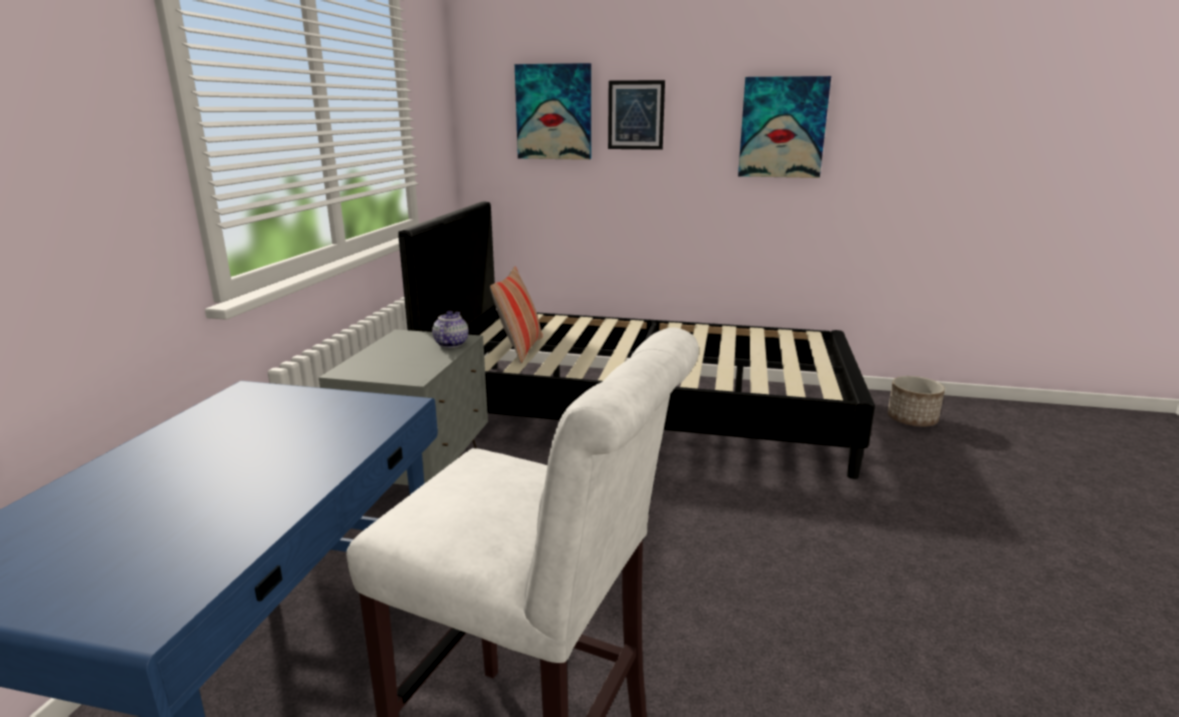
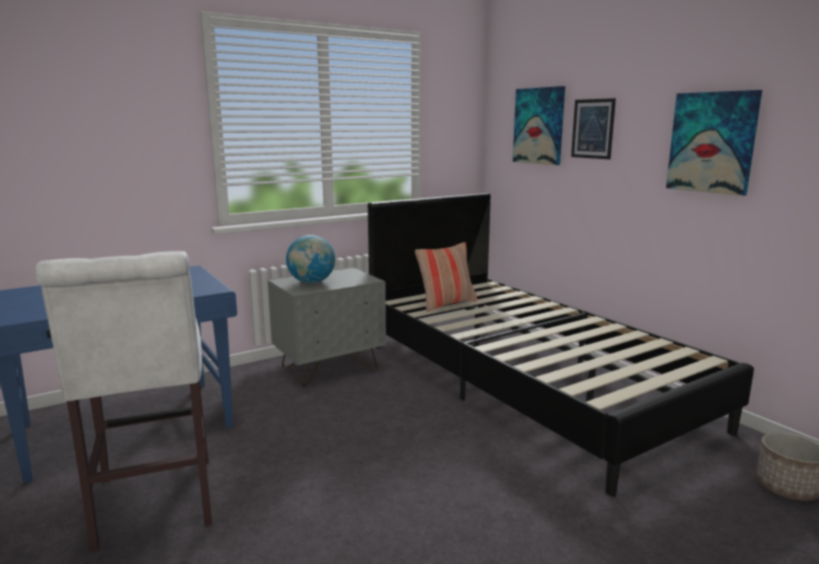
camera: 45 degrees right, 5 degrees down
(397, 362) = (311, 282): none -> globe
(451, 343) = (358, 281): teapot -> none

